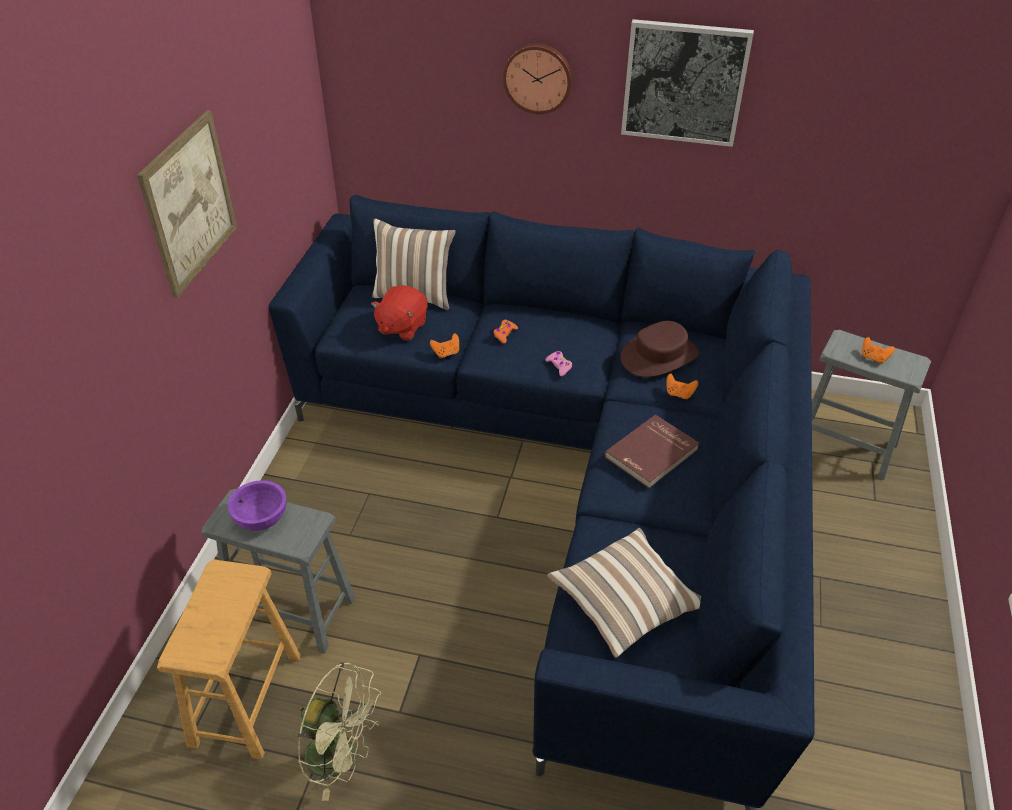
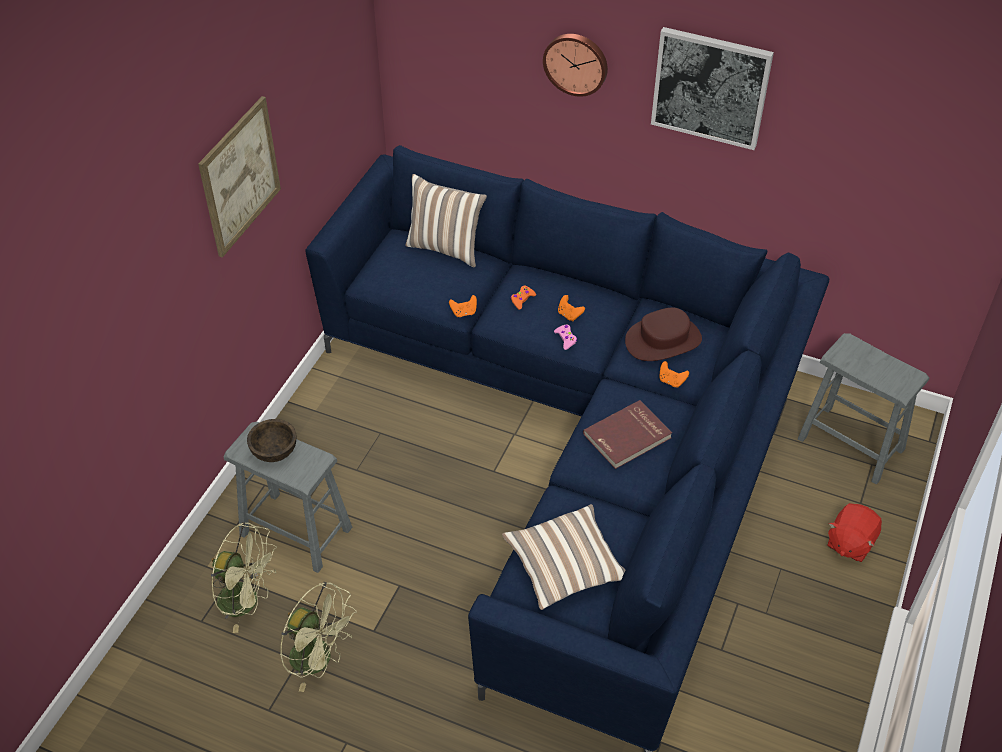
camera: 10 degrees right, 5 degrees up
(245, 699) = (247, 601): brown stool -> green fan
(261, 518) = (274, 451): purple bowl -> brown bowl
(401, 327) = (427, 281): red plush toy -> red plush toy (850, 543)
(873, 358) = (871, 368): orange game controller -> orange game controller (569, 315)

